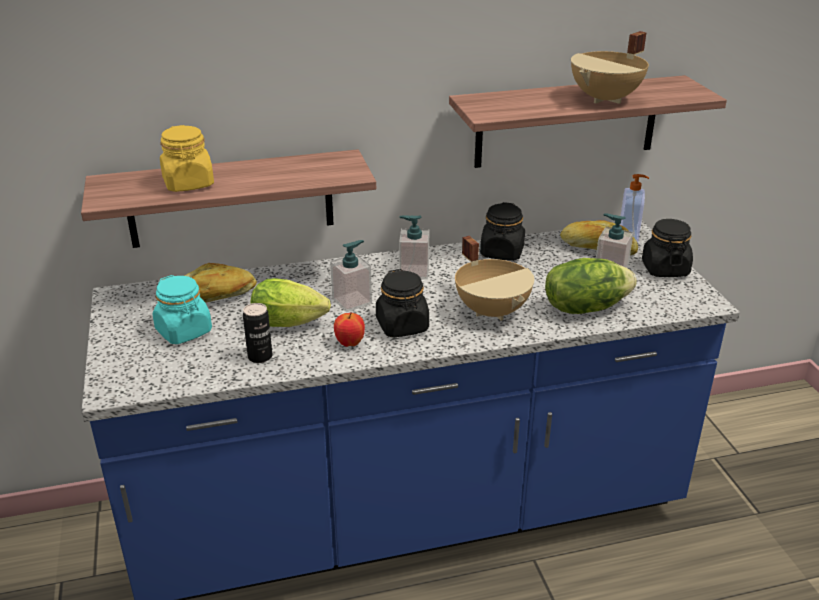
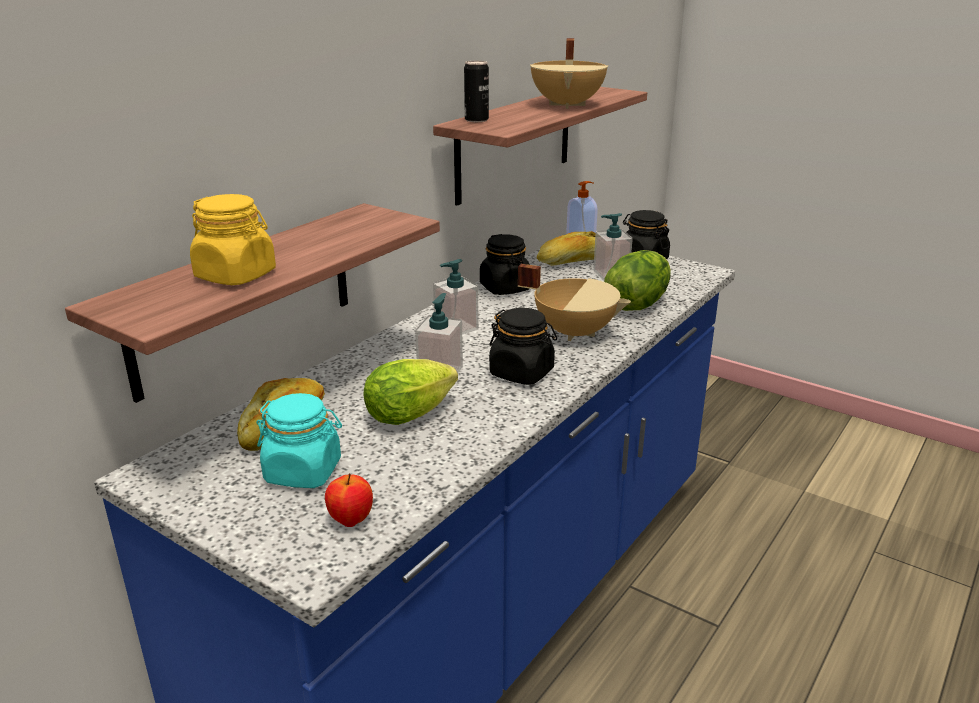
camera: 40 degrees left, 5 degrees down
(260, 357) = (432, 456): can -> can (476, 120)
(350, 343) = (500, 406): apple -> apple (351, 521)

